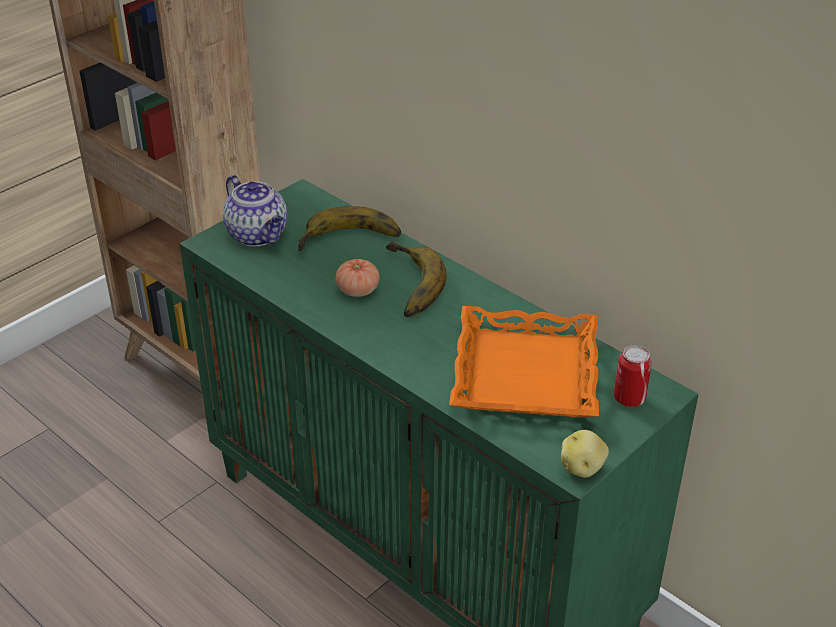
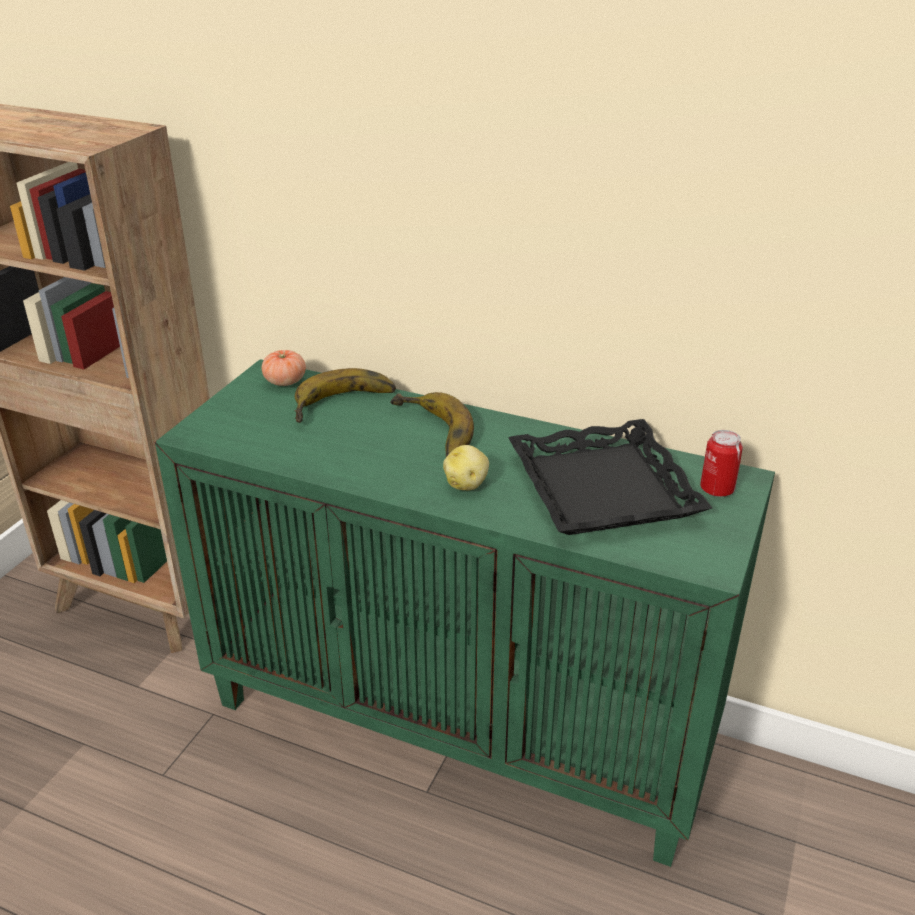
camera: 20 degrees left, 5 degrees down
(258, 235) = (242, 418): teapot -> none
(358, 290) = (381, 448): tomato -> tomato (285, 381)
(527, 373) = (604, 489): orange tray -> black tray
(582, 468) = (720, 564): potato -> potato (466, 484)

